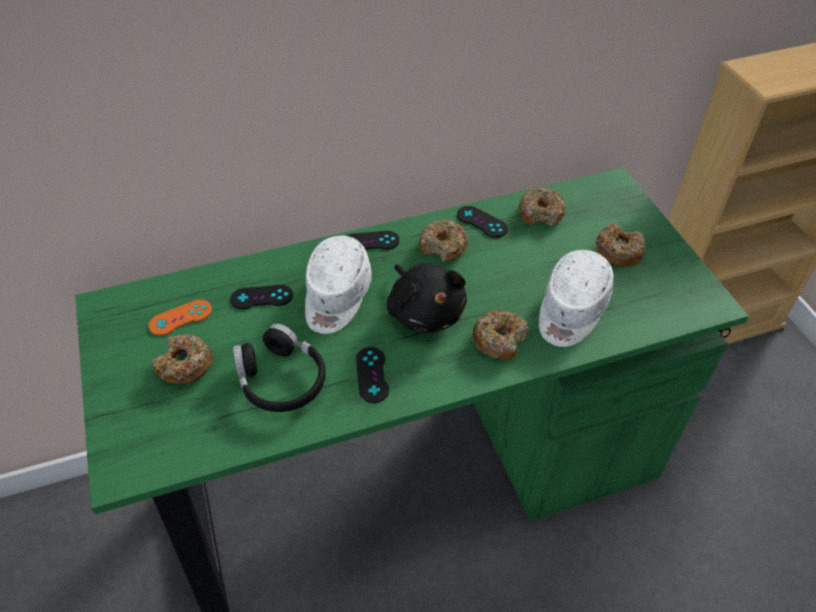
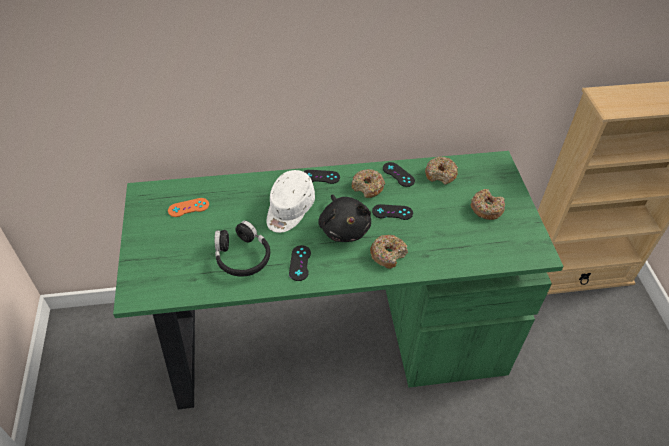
camera: 10 degrees right, 0 degrees up
(185, 365) = (185, 238): donut -> none
(262, 297) = (242, 202): black game controller -> black game controller (392, 212)
(571, 311) = (441, 243): white cap -> none

